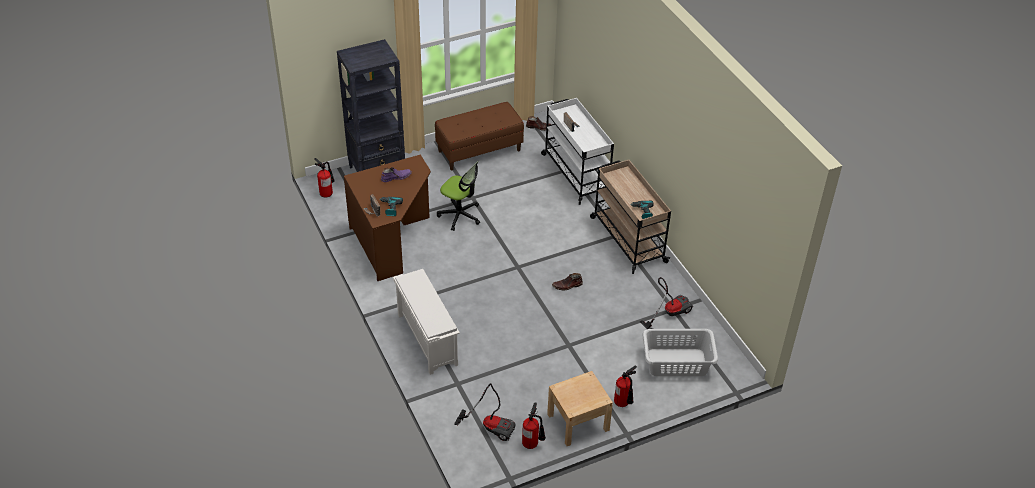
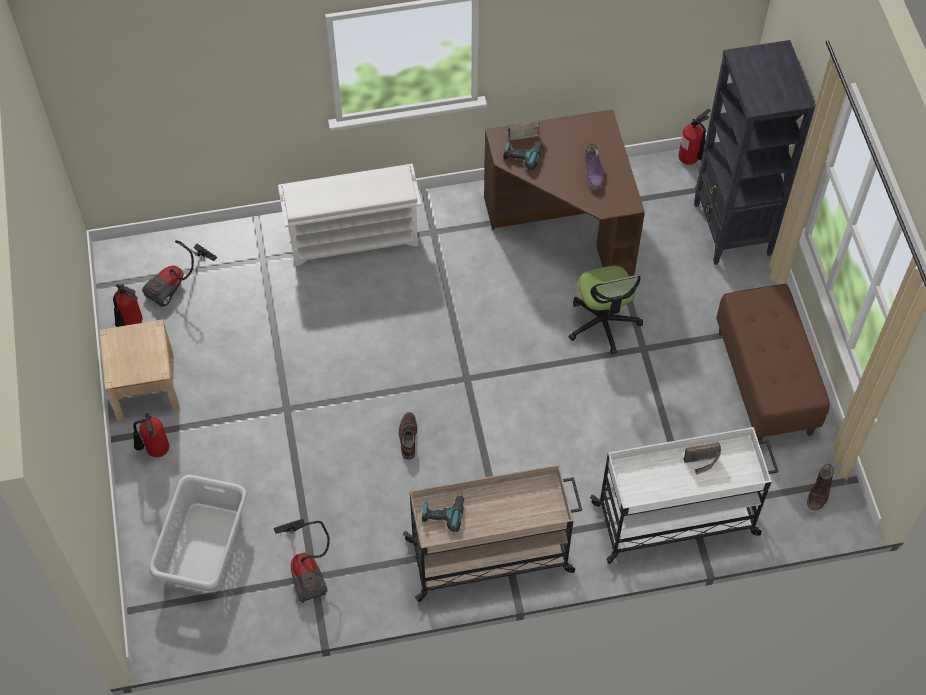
camera: 105 degrees right, 15 degrees up
(460, 215) = (603, 323): office chair -> office chair turned 60 degrees counterclockwise

